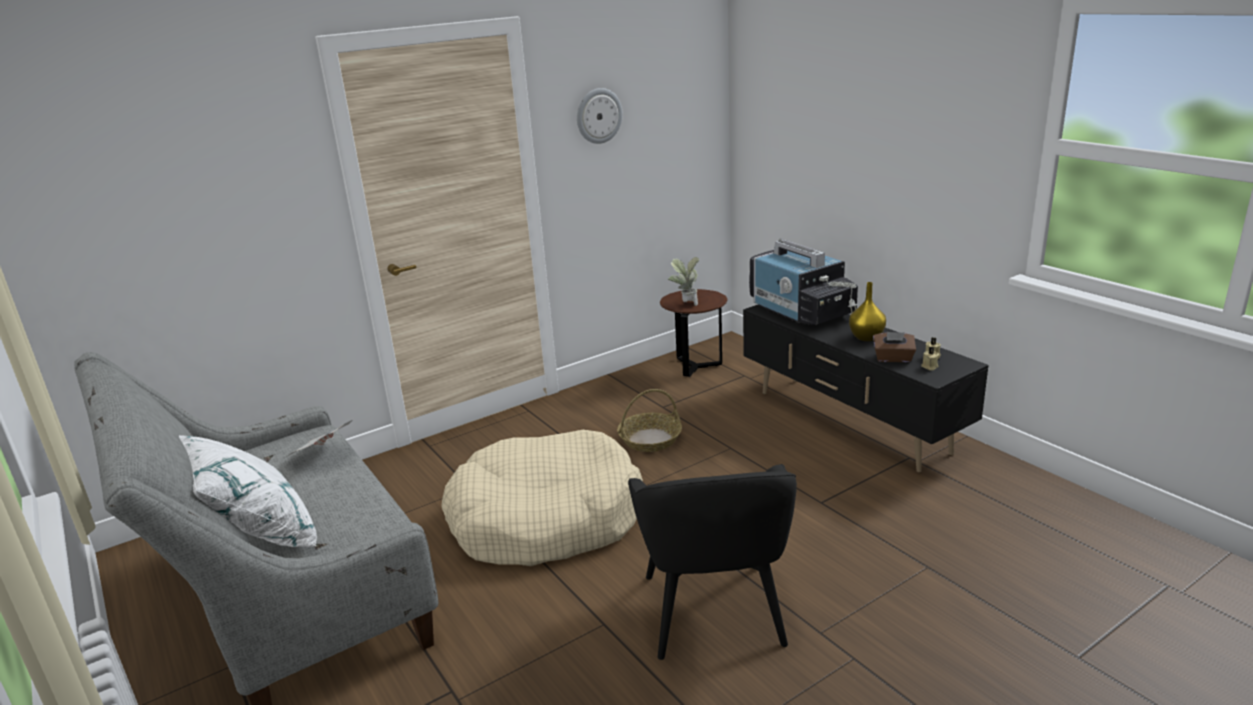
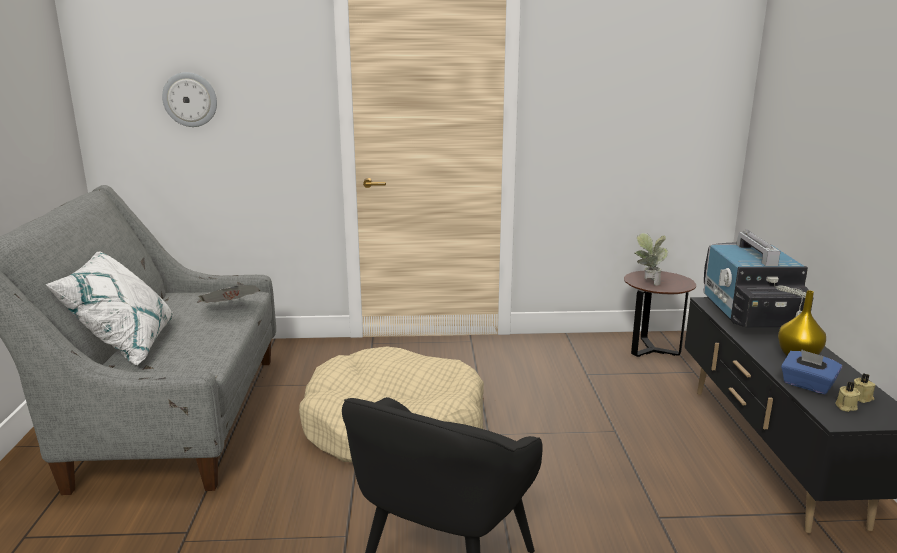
camera: 30 degrees right, 5 degrees down
(598, 116) = (593, 80): wall clock -> wall clock (190, 99)
(650, 439) = (547, 397): basket -> none
(893, 358) = (807, 385): brown tissue box -> blue tissue box

